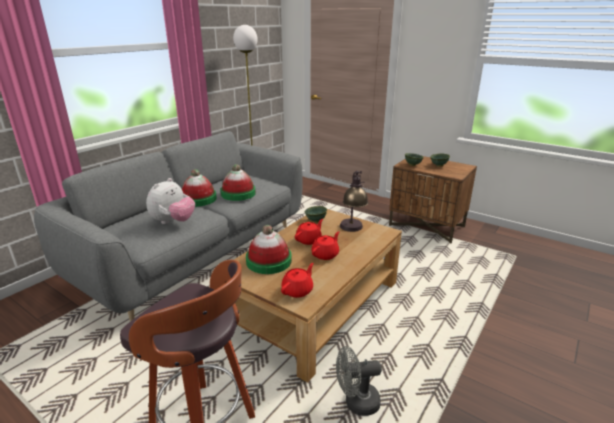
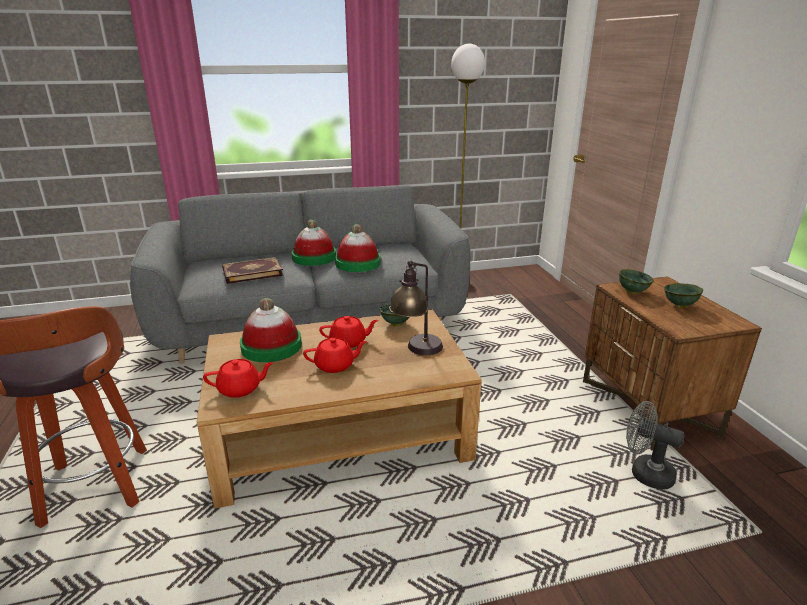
camera: 40 degrees right, 0 degrees up
(173, 222) = (252, 272): plush toy -> book
(356, 402) = (223, 564): grey fan -> grey fan (644, 473)

